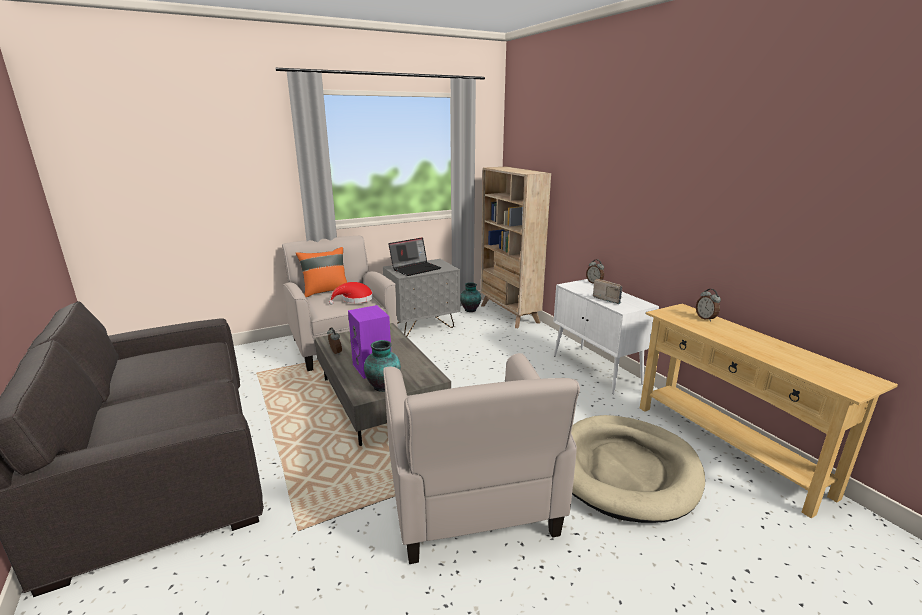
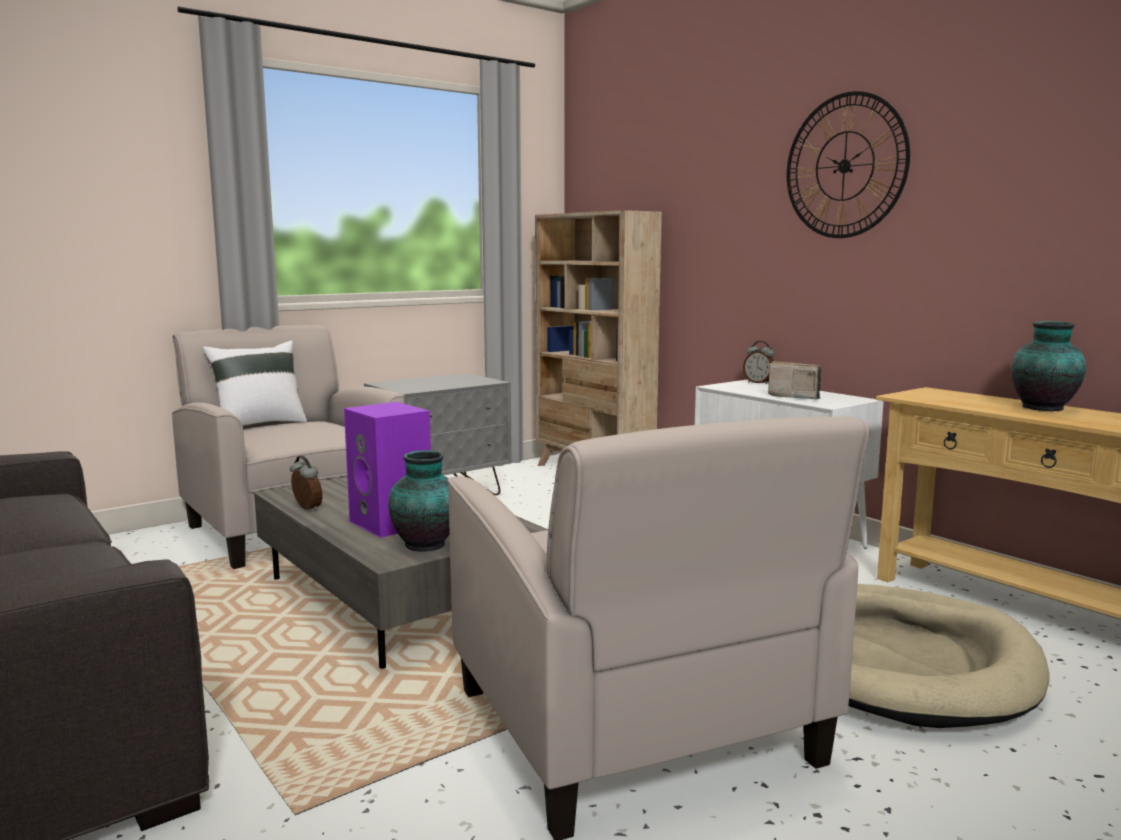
camera: 10 degrees left, 10 degrees down
(325, 291) = (259, 425): orange pillow -> white pillow
(355, 299) = (324, 430): red hat -> none
(415, 268) = (429, 383): laptop -> none
(470, 310) = (521, 471): vase -> vase (1044, 408)
(650, 164) = (844, 166): none -> wall clock
(706, 318) = (977, 398): alarm clock -> none

